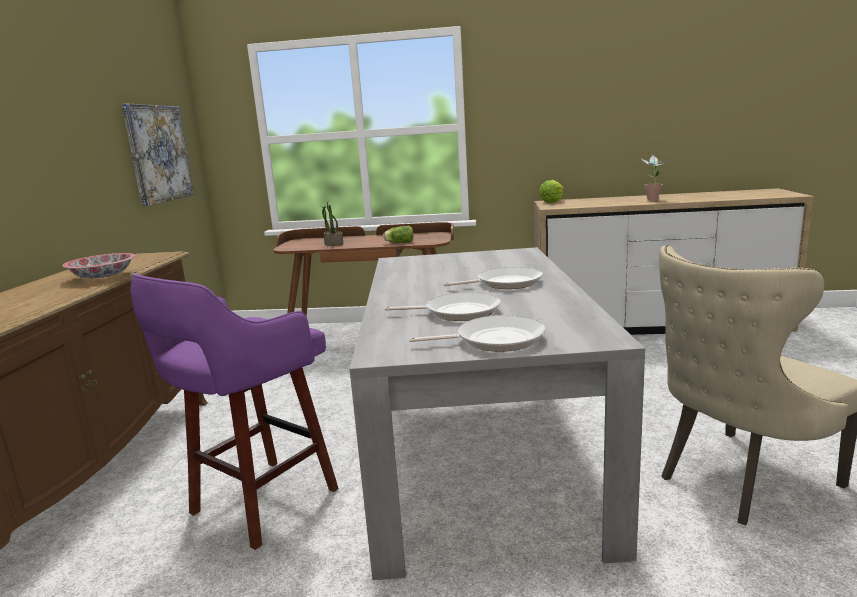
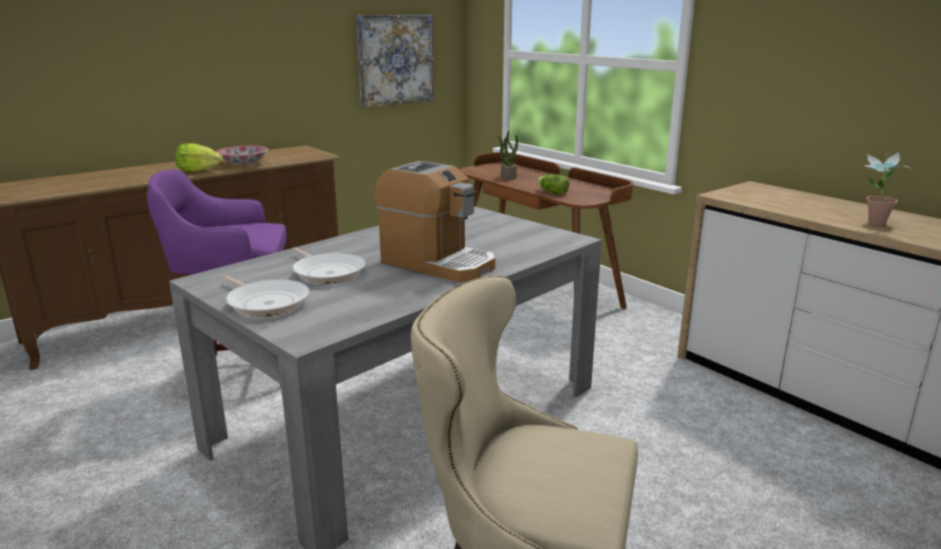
camera: 45 degrees right, 5 degrees up
(505, 283) = (438, 263): frying pan -> coffee machine
(552, 202) = (757, 188): lettuce -> lettuce (198, 170)

